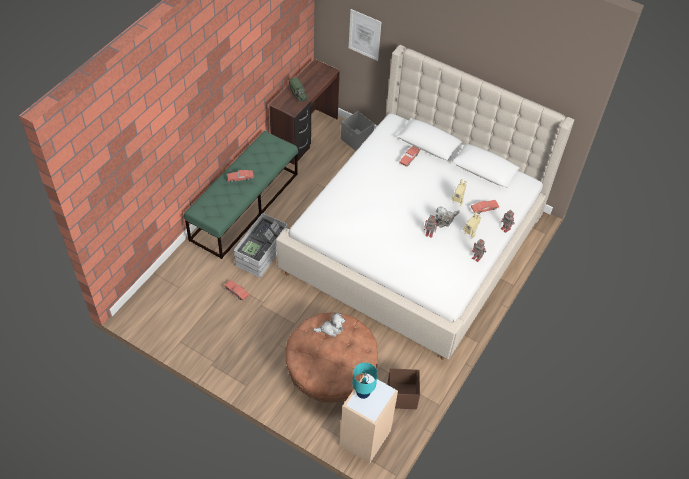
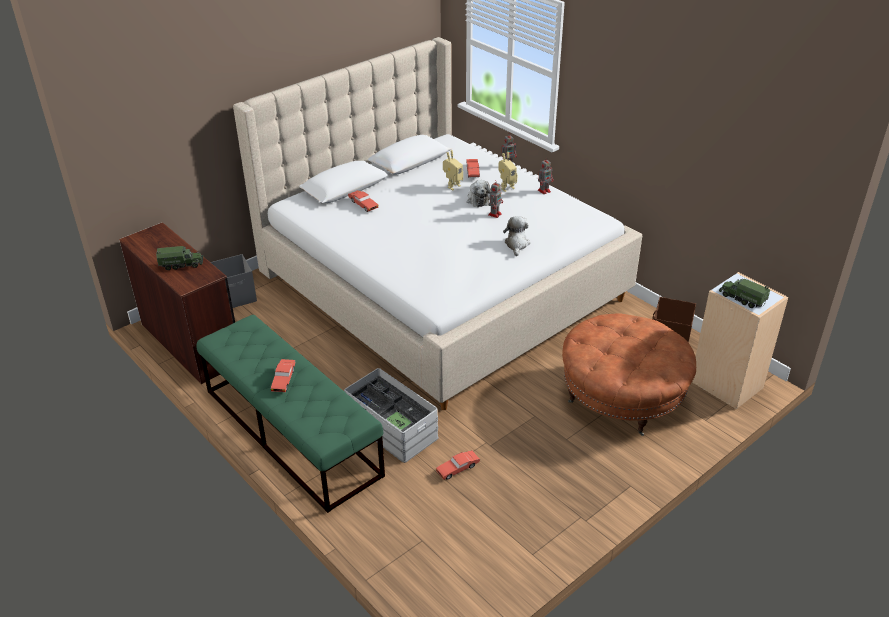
camera: 70 degrees left, 15 degrees down
(331, 329) = (596, 343): plush toy -> plush toy (516, 244)
(362, 393) = (742, 299): turquoise table lamp -> toy truck
(364, 35) = (176, 135): picture -> none

